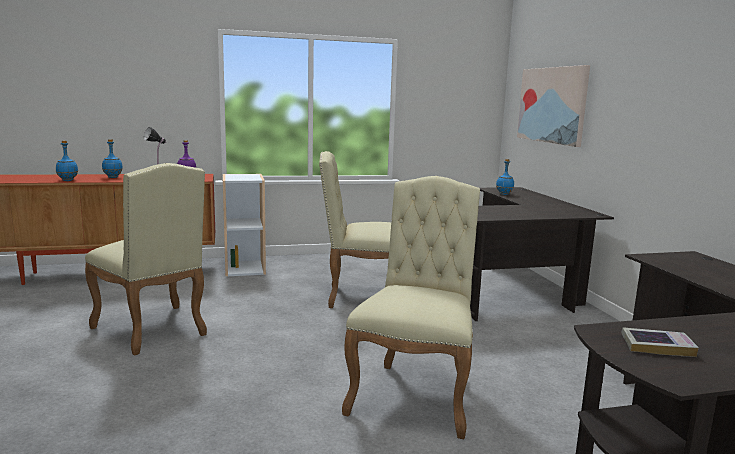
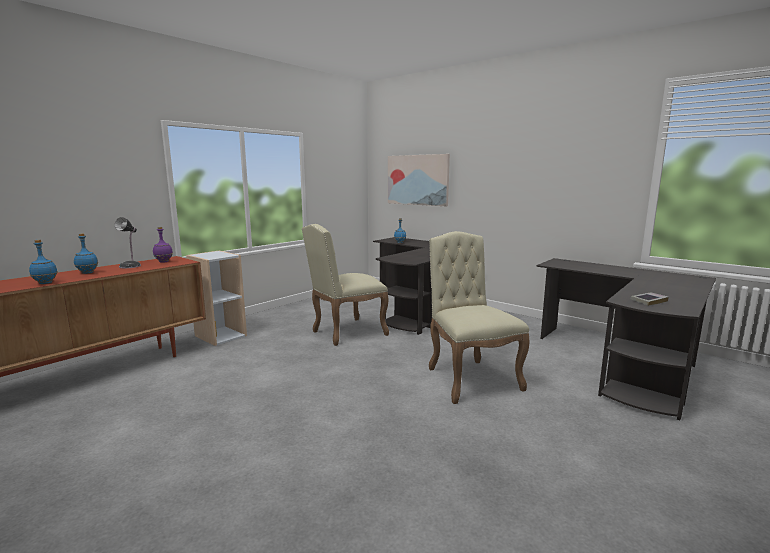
camera: 35 degrees left, 0 degrees up
(154, 331) = (231, 403): beige chair -> none

